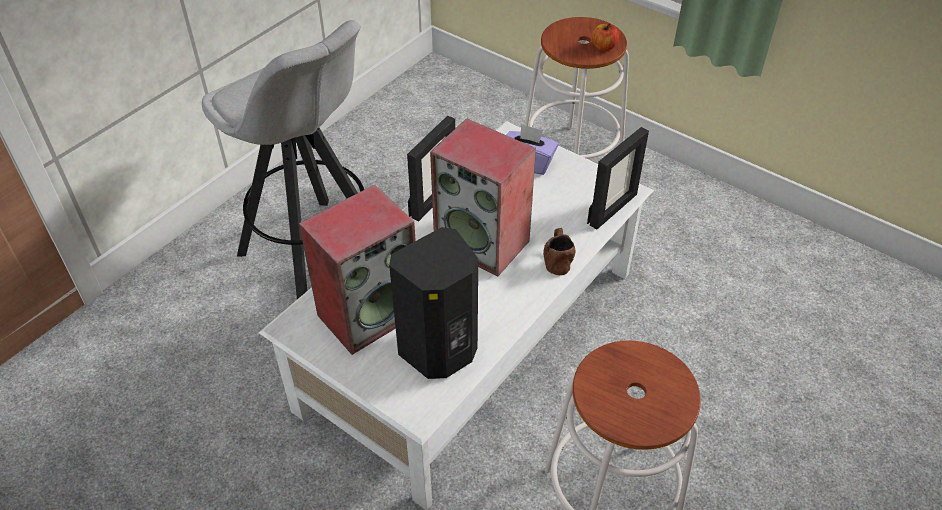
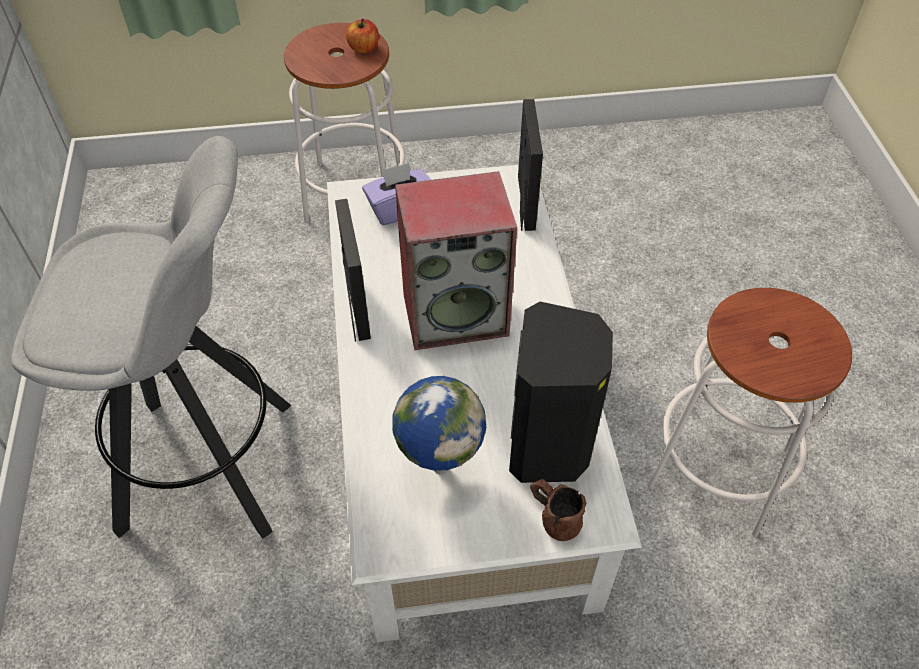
camera: 45 degrees left, 5 degrees up
(369, 313) = (440, 466): speaker -> globe
(557, 260) = (538, 282): brown mug -> brown mug (552, 517)

